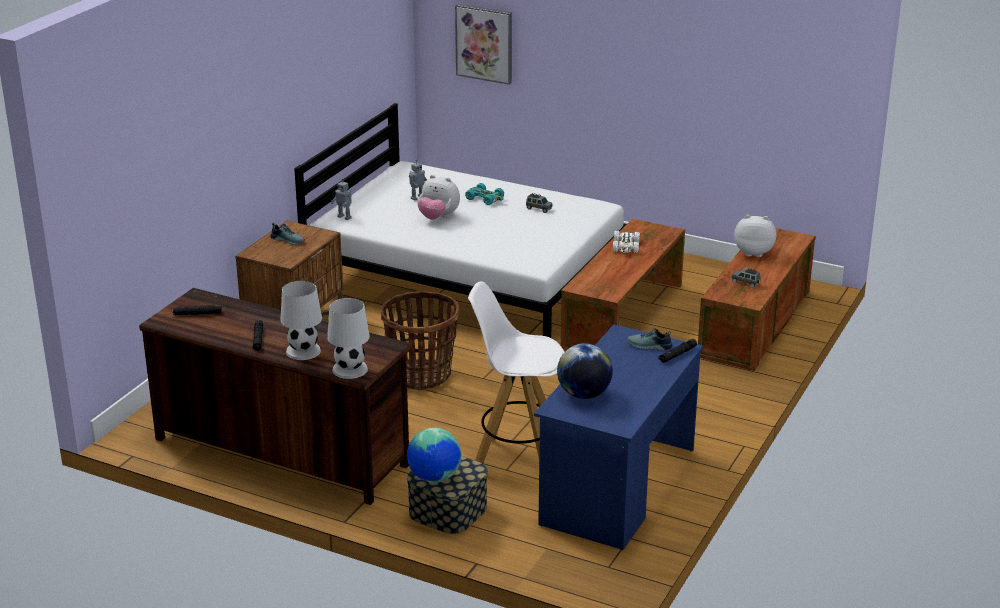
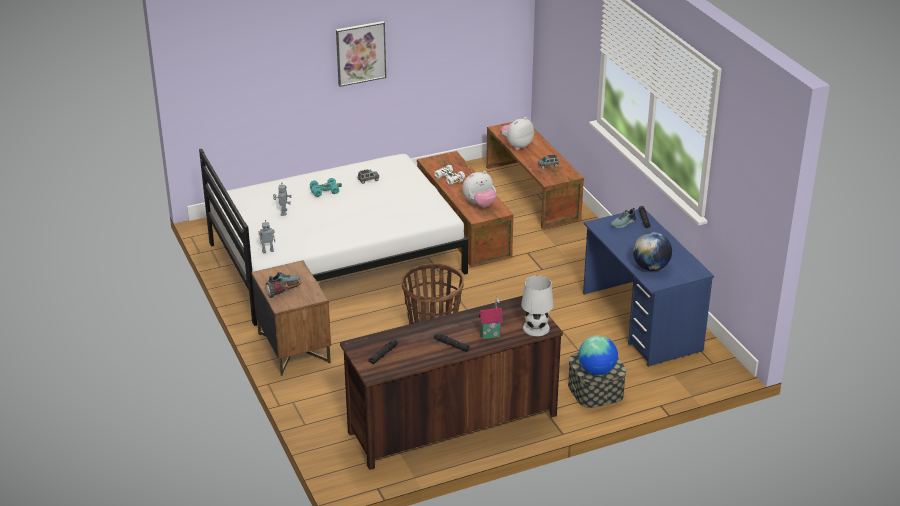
camera: 50 degrees left, 5 degrees up
(273, 246) = (284, 293): none -> flashlight
(303, 351) = (490, 335): white table lamp -> toy house
(438, 217) = (324, 218): plush toy -> plush toy (479, 204)
(484, 43) = (242, 73): picture -> picture (360, 53)
(517, 460) = (573, 342): white stool -> none

